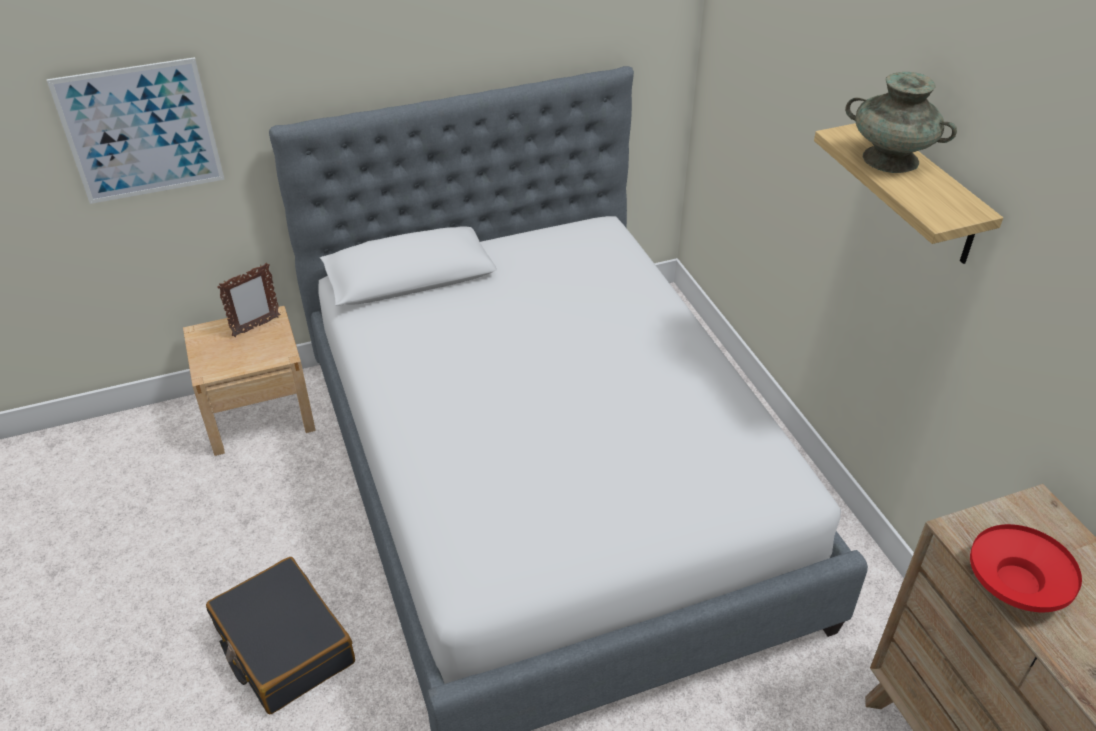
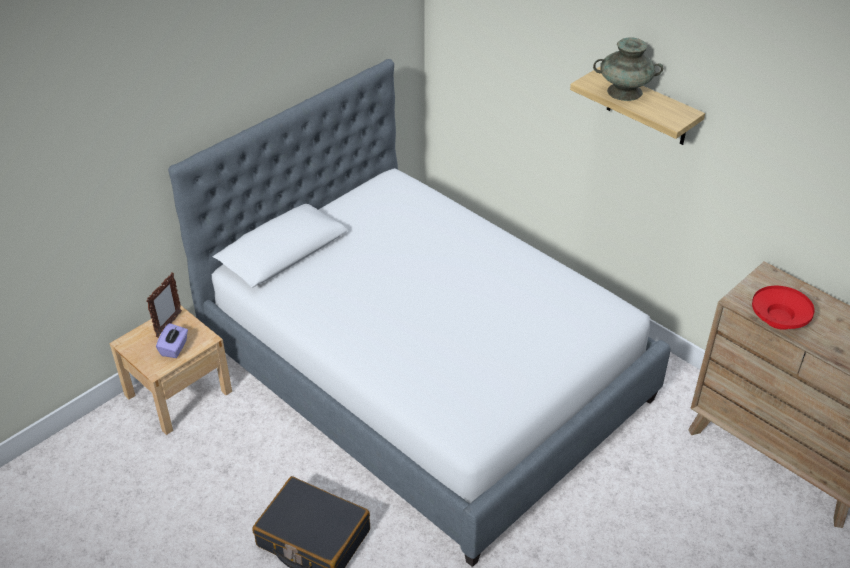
camera: 25 degrees left, 0 degrees up
(140, 131) = (77, 196): picture -> none
(242, 355) = (174, 348): none -> purple tissue box

